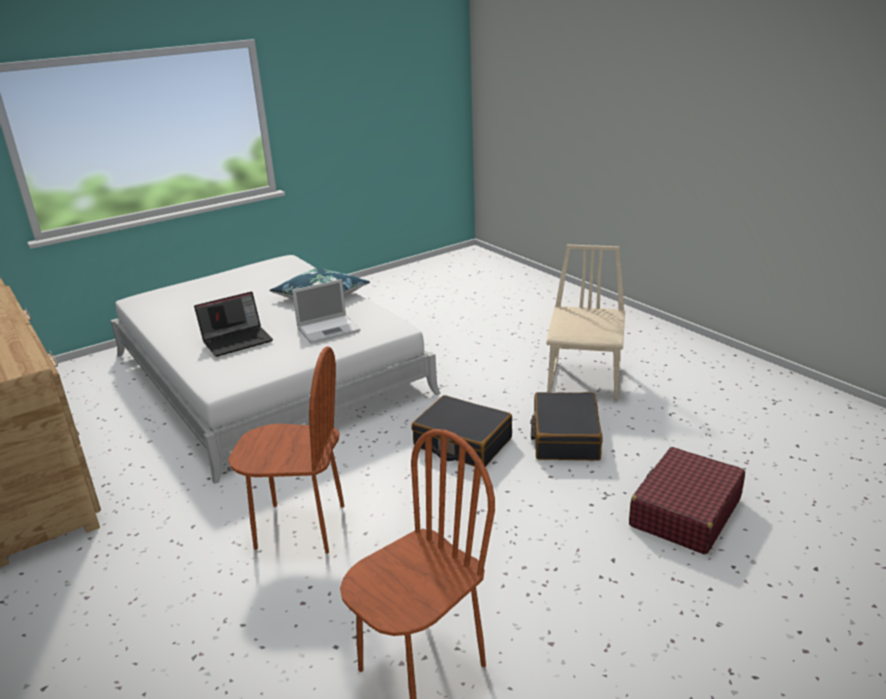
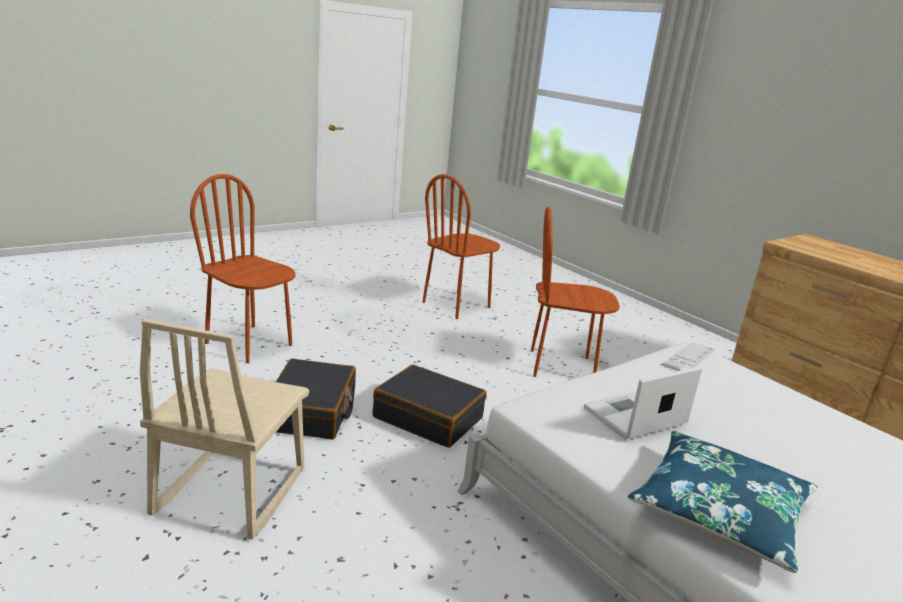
camera: 175 degrees right, 5 degrees down
(233, 379) = (688, 358): none -> keyboard
(238, 340) = (750, 408): laptop -> none
(685, 512) = (249, 344): red suitcase -> brown chair

